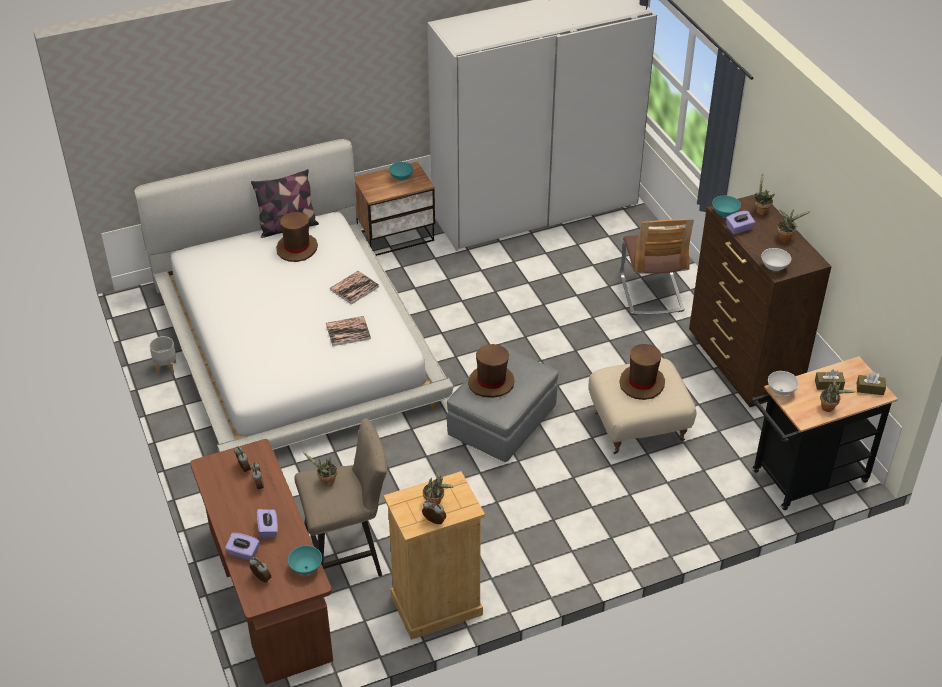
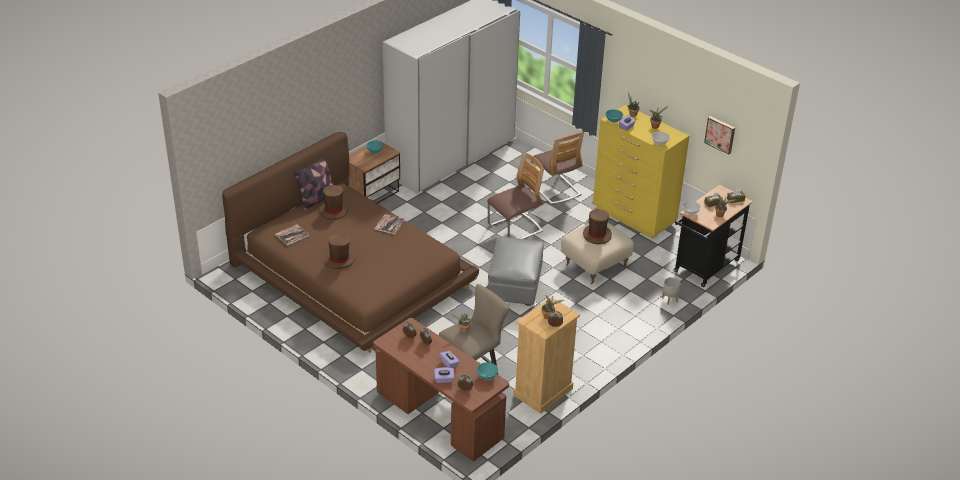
camera: 25 degrees left, 5 degrees down
(166, 368) = (276, 310): grey planter -> grey planter (670, 299)
(295, 342) = (351, 273): white bed -> brown bed
(348, 331) = (404, 250): book -> book (292, 235)
(491, 383) = (509, 257): brown hat -> brown hat (339, 260)
(557, 337) = (515, 229): none -> chair
(742, 366) = (634, 217): brown dresser -> yellow dresser
(872, 278) = (720, 134): none -> picture

